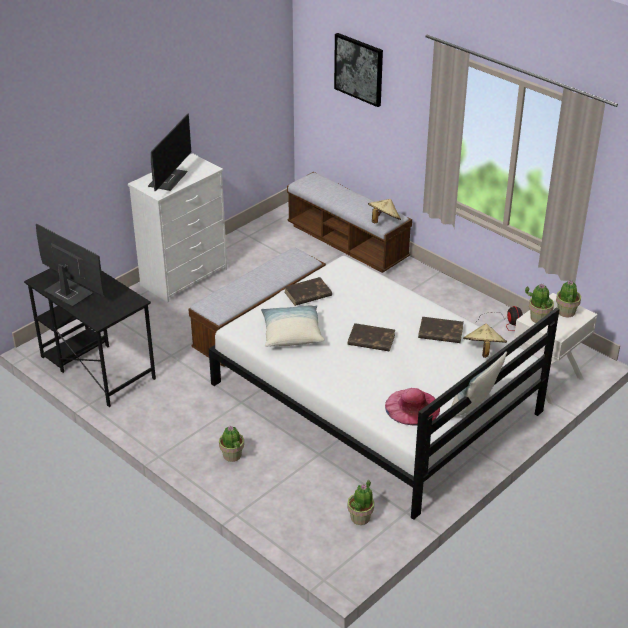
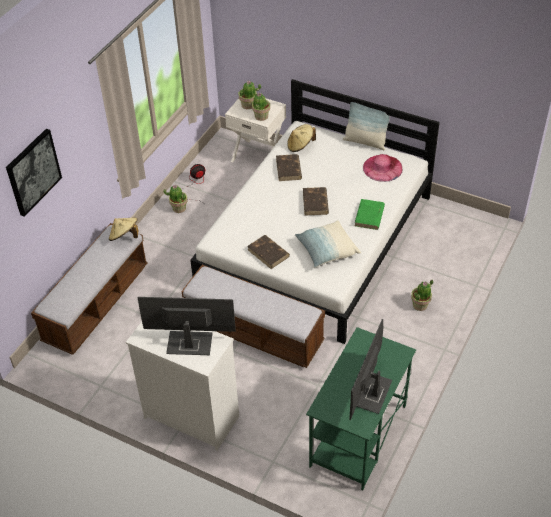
camera: 105 degrees left, 10 degrees up
(97, 367) = (358, 436): black desk -> green desk
(330, 376) = (369, 216): none -> green book
(360, 517) = (442, 222): potted plant -> potted plant (179, 208)

